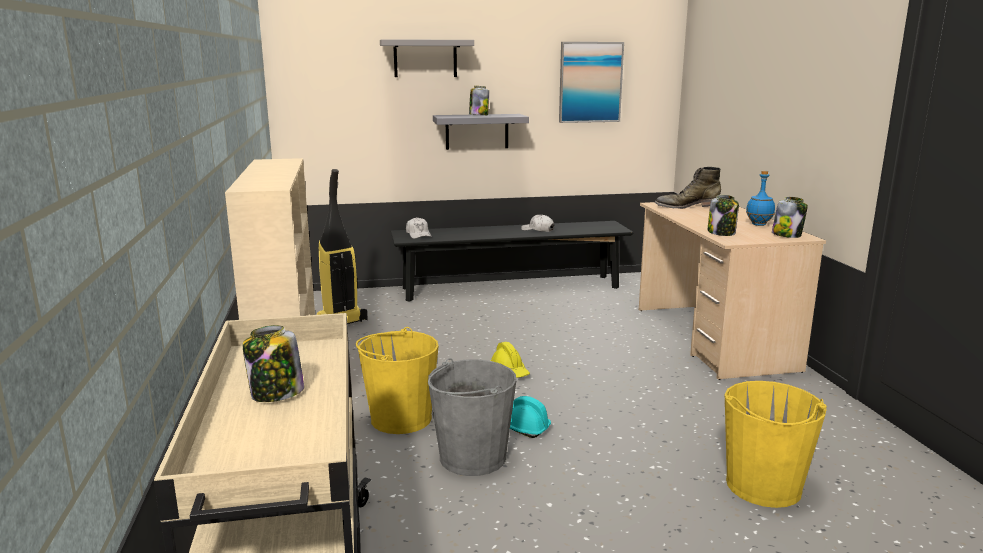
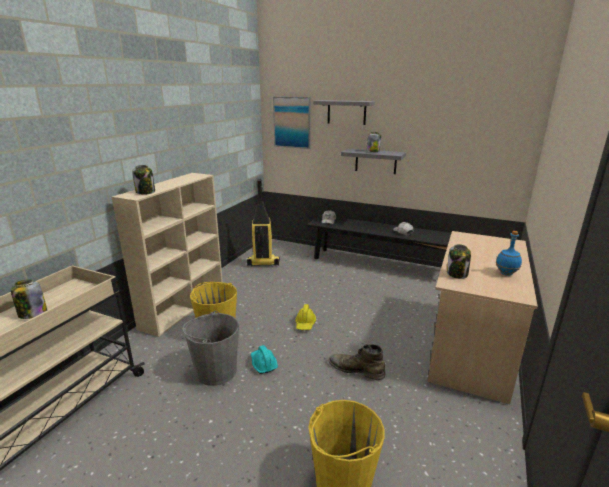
camera: 35 degrees right, 5 degrees up
(590, 82) = (461, 133): picture -> picture (292, 122)
(686, 206) = (481, 241): green boot -> green boot (356, 369)
(787, 235) = (510, 291): jar -> jar (145, 192)

